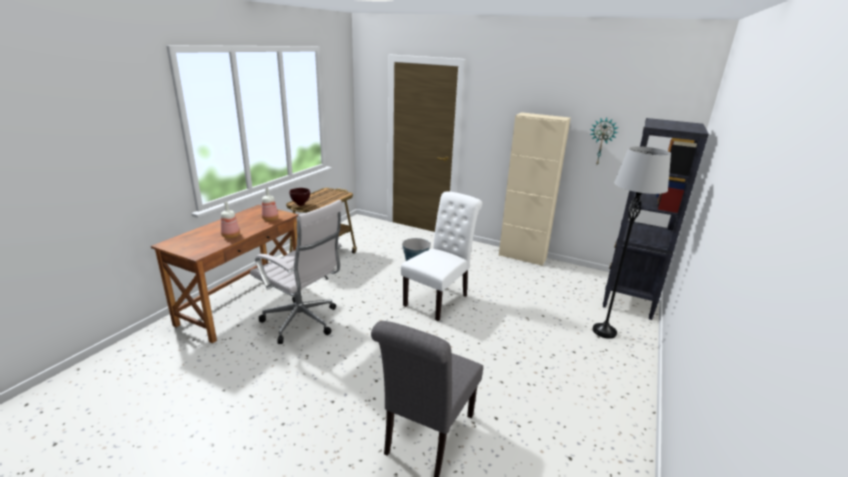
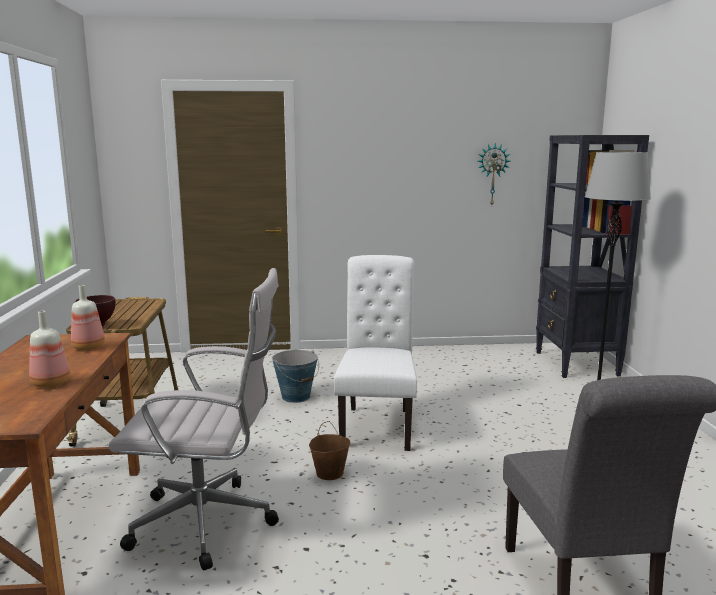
camera: 30 degrees left, 10 degrees down
(381, 318) = (329, 473): none -> brown bucket
(522, 257) = (416, 351): beige cabinet -> none

